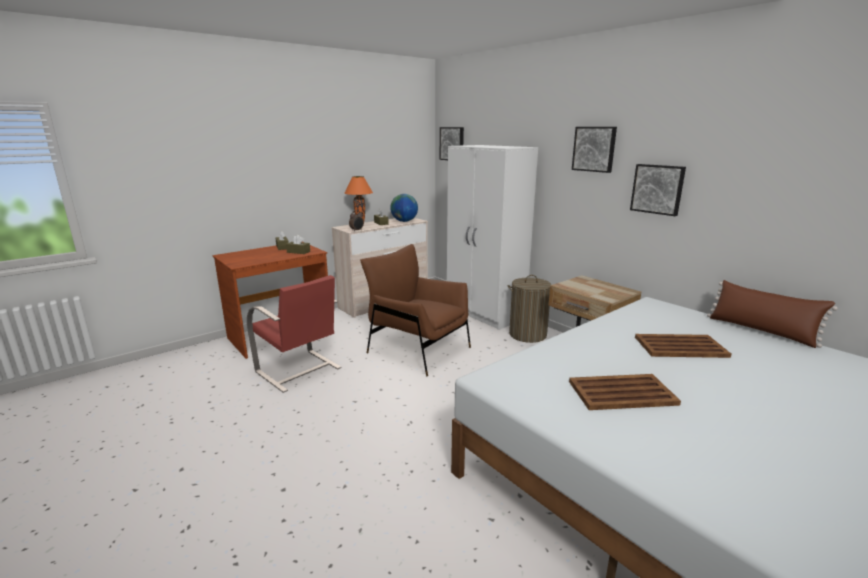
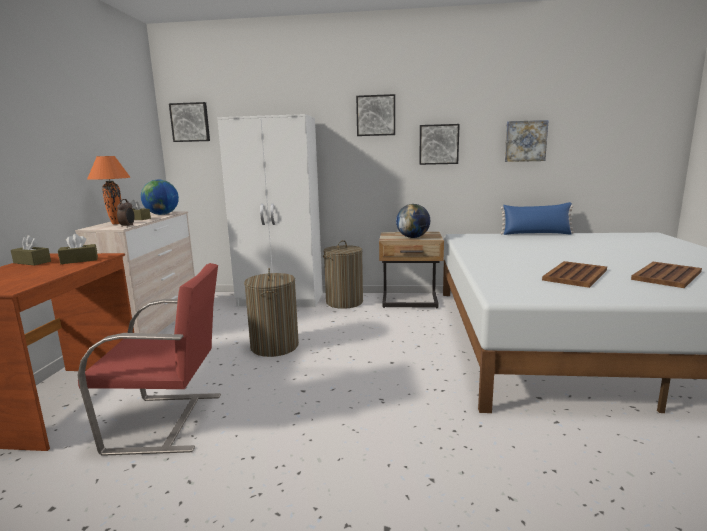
camera: 45 degrees left, 5 degrees down
(418, 350) = (274, 346): brown armchair -> laundry basket
(591, 291) = (413, 237): none -> globe
(679, 347) = (531, 249): brown tray -> brown tray (666, 275)
(761, 331) = (536, 234): brown pillow -> blue pillow
(778, 200) = (525, 141): none -> picture

